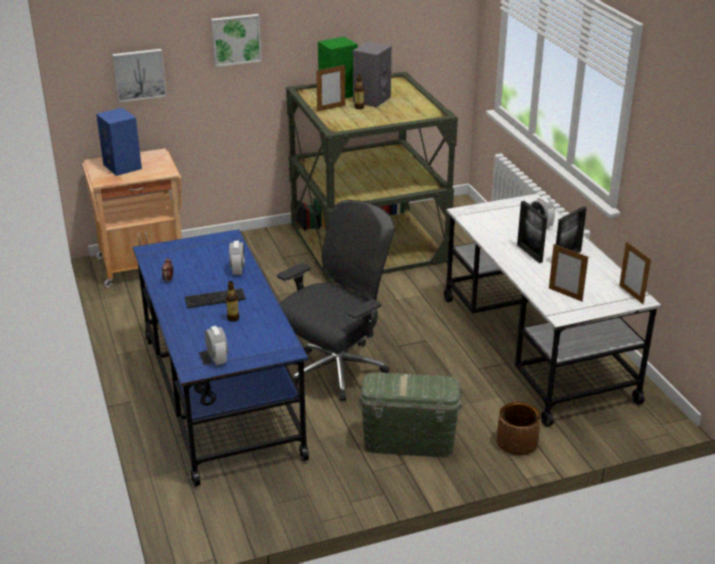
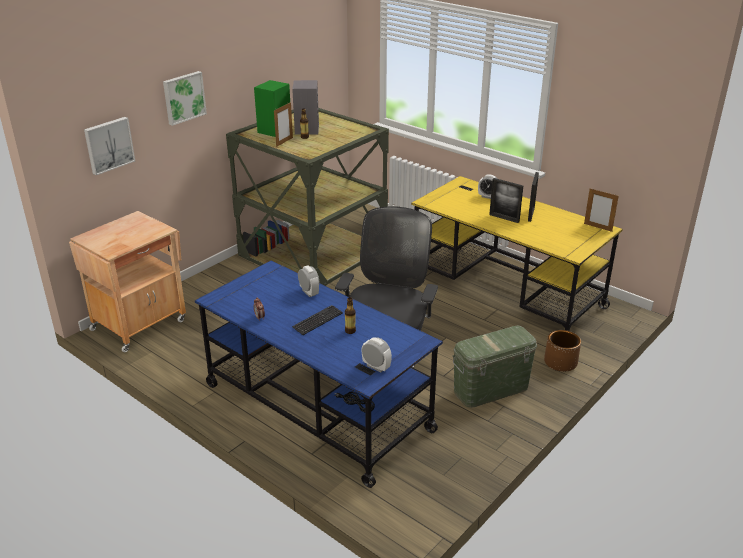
camera: 30 degrees left, 0 degrees up
(123, 167) = (117, 235): blue speaker -> none
(535, 348) = (505, 292): white desk -> yellow desk
(565, 294) = (559, 239): picture frame -> none

